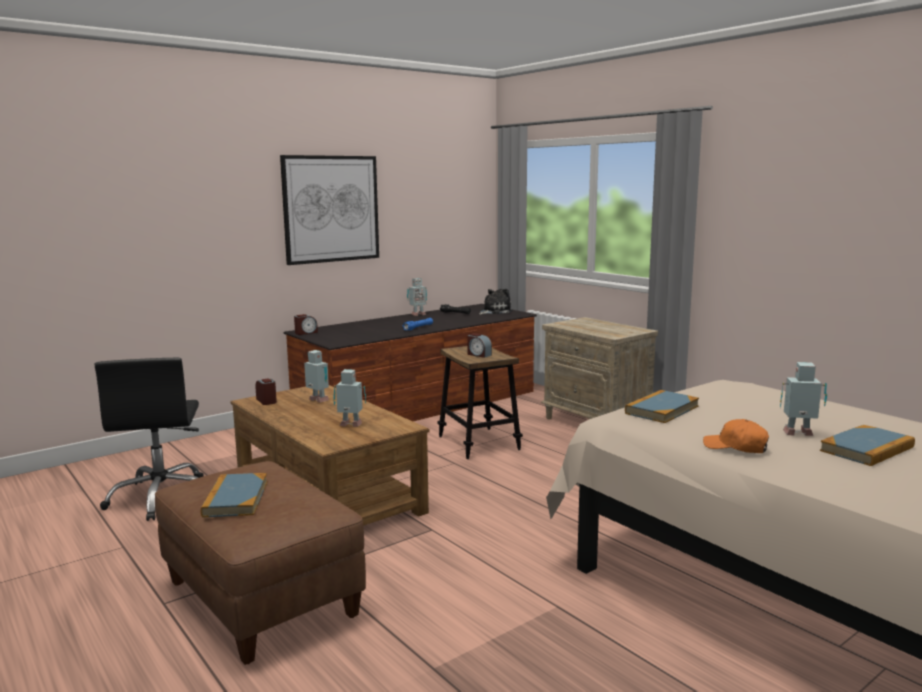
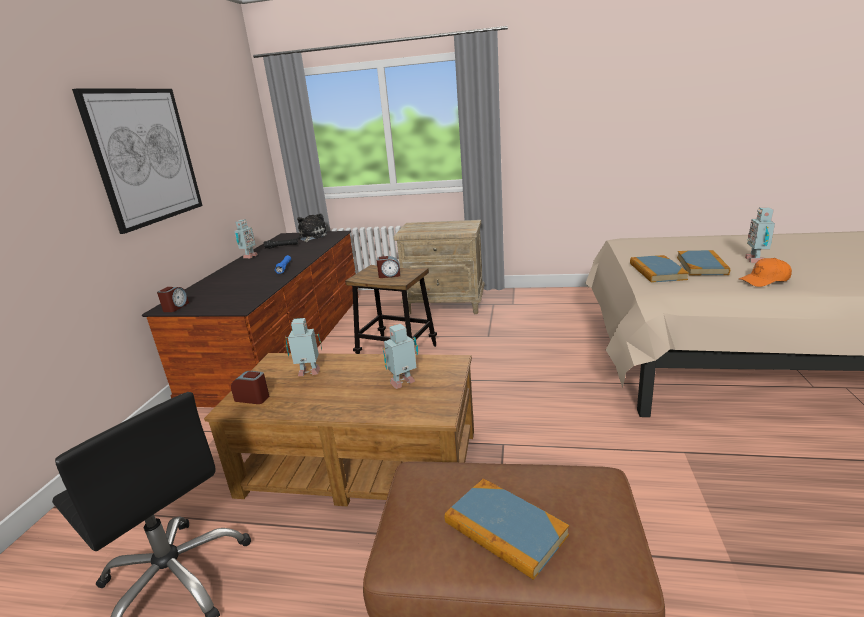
camera: 40 degrees left, 10 degrees up
(799, 434) = (756, 260): toy robot -> toy robot turned 45 degrees counterclockwise
(867, 449) = (802, 257): book -> book (701, 265)

